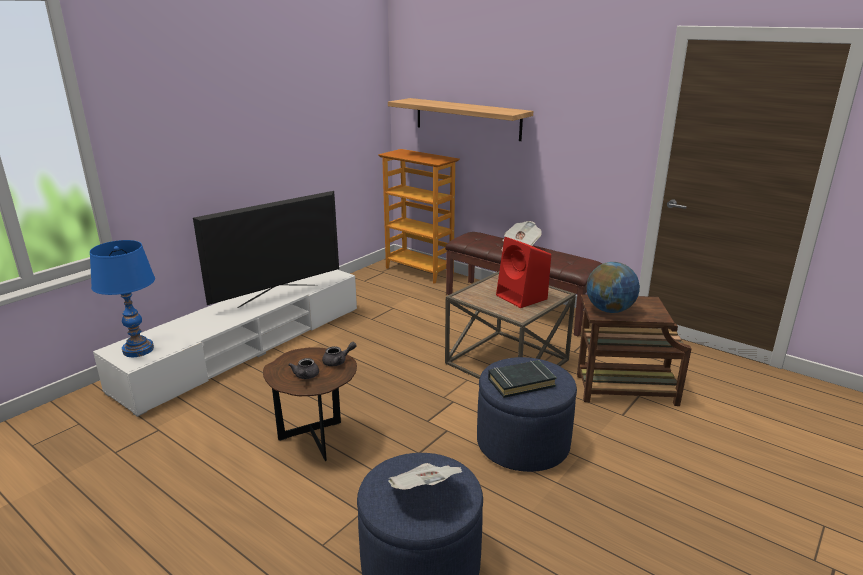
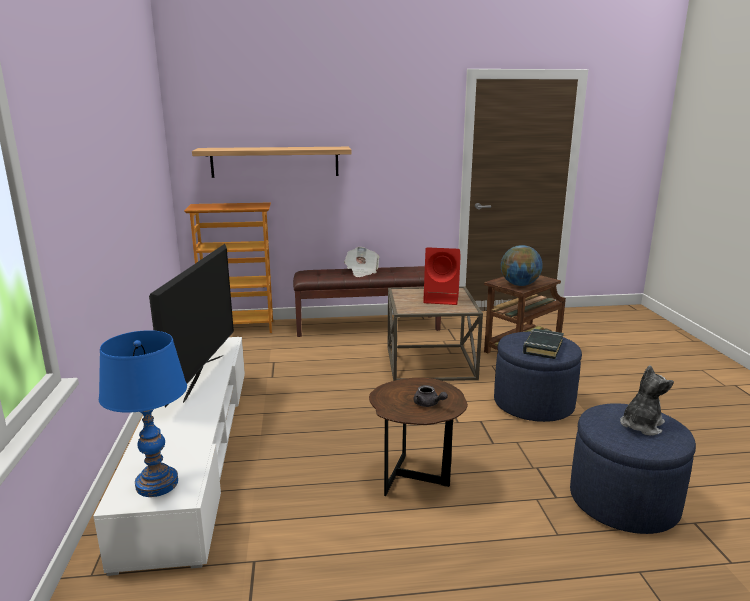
camera: 45 degrees left, 5 degrees down
(338, 361) = (424, 384): grey teapot -> none
(424, 491) = (641, 425): newspaper -> plush toy

